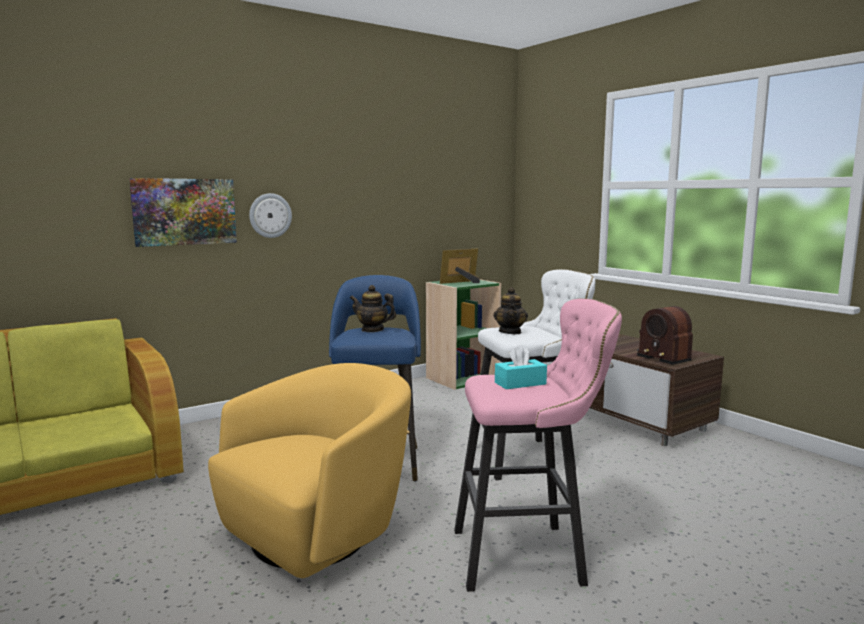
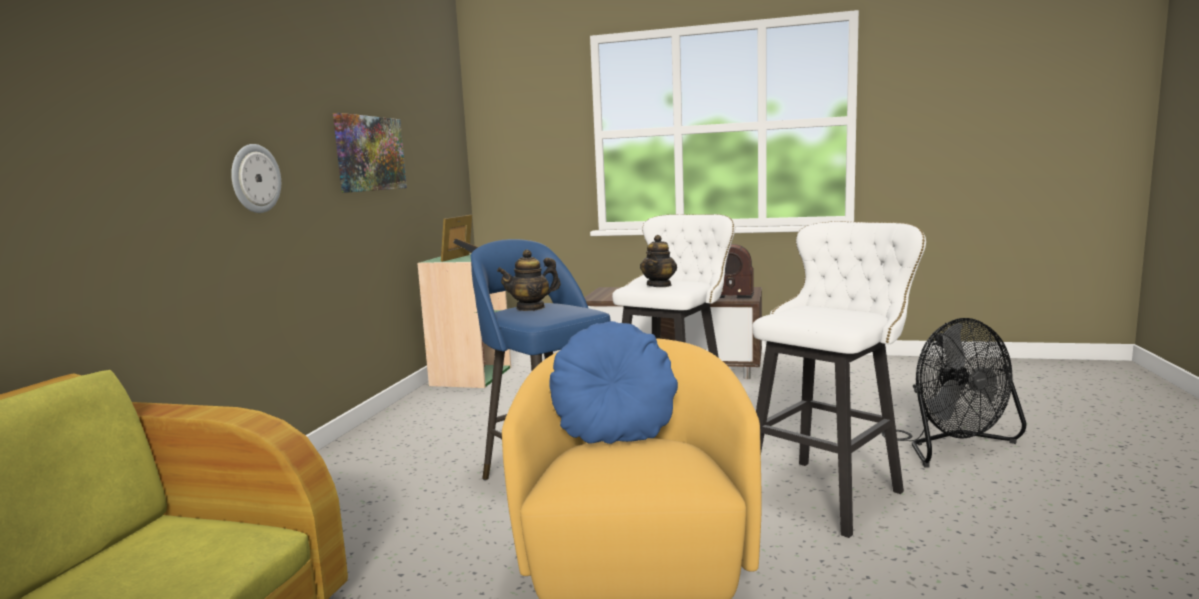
camera: 40 degrees left, 0 degrees up
(184, 211) = (144, 173): picture -> picture (369, 153)
(321, 436) = (615, 437): none -> blue pillow
(510, 332) = (659, 285): teapot -> teapot turned 60 degrees clockwise
(520, 383) = (823, 312): turquoise tissue box -> none
(533, 555) = (832, 489): pink stool -> white stool
(723, 574) = (946, 446): none -> black fan

